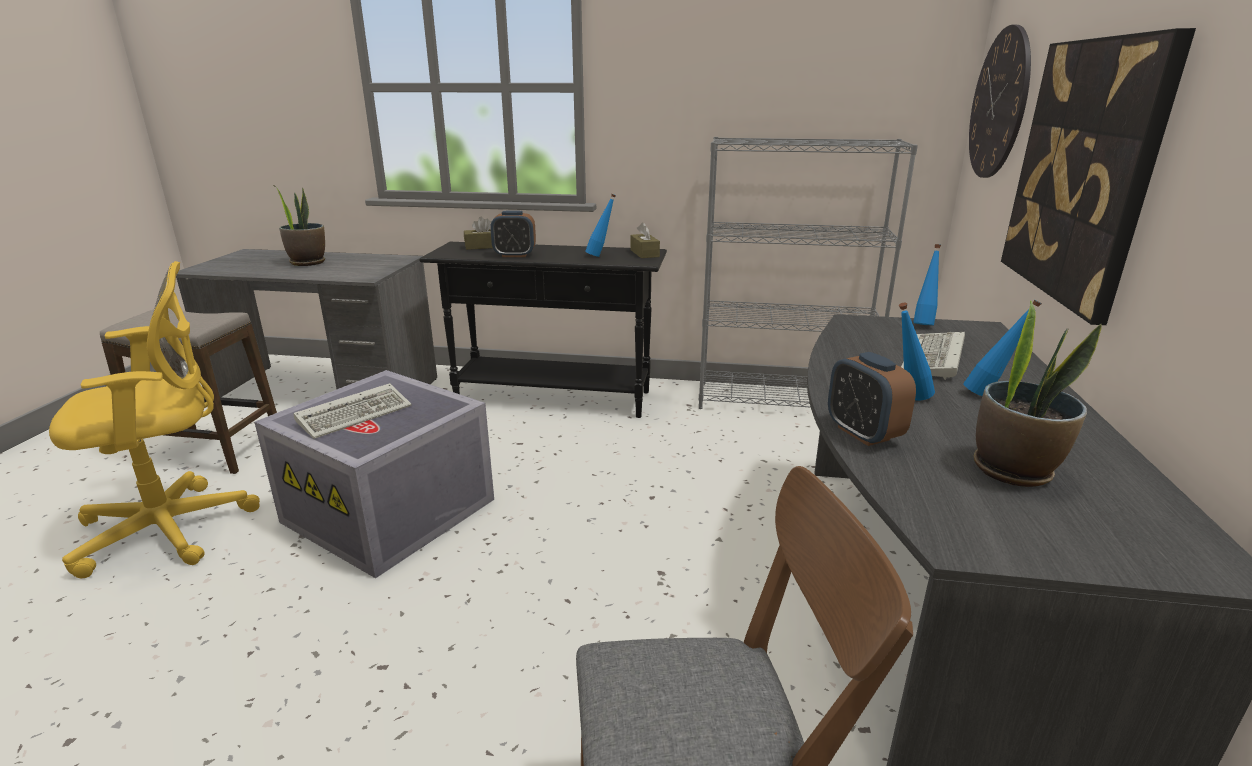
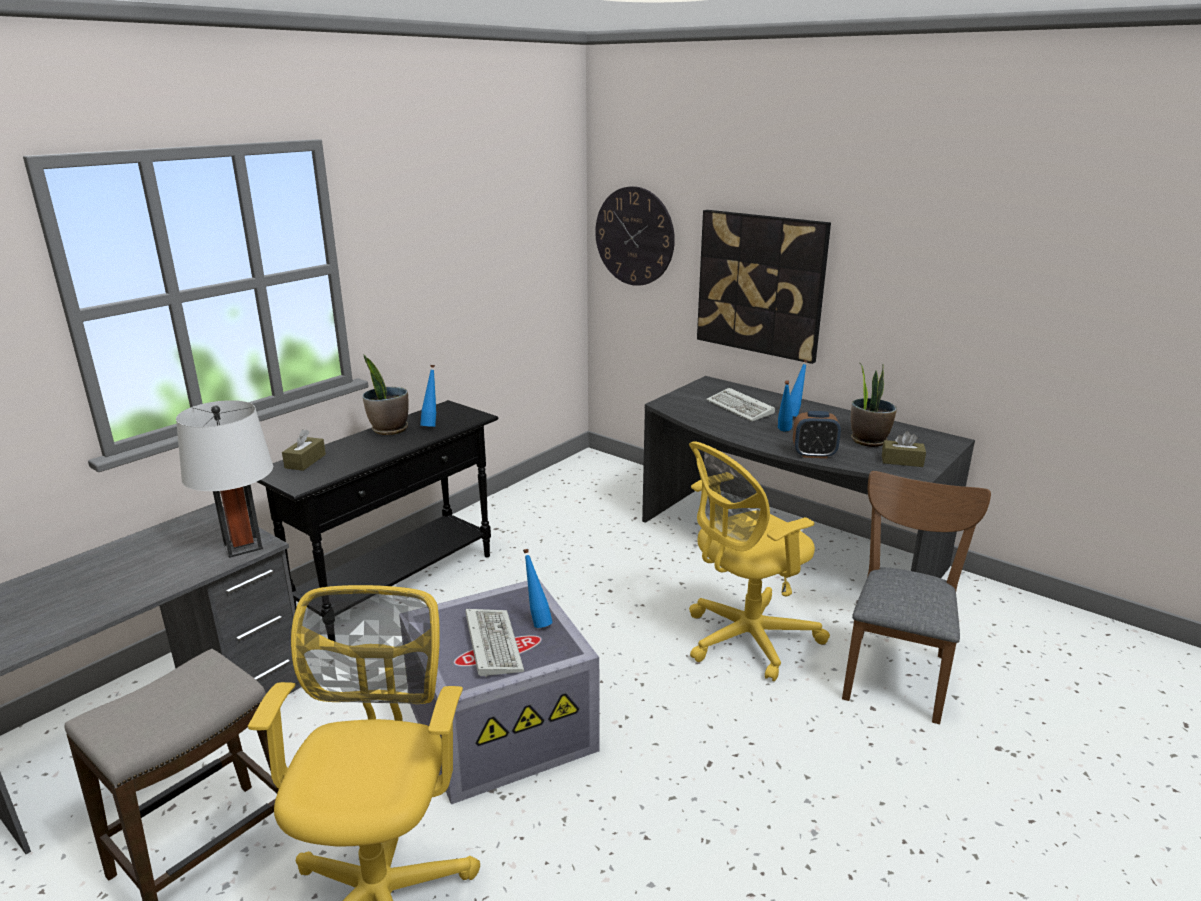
camera: 60 degrees left, 0 degrees up
(308, 262) = (113, 573): potted plant -> potted plant (389, 429)
(361, 275) = (243, 546): none -> white table lamp
(514, 255) = (368, 455): alarm clock -> none
(644, 253) = (451, 409): brown tissue box -> brown tissue box (902, 461)
(646, 627) = (744, 640): none -> yellow office chair
(783, 400) = (538, 491): grey bookcase -> none
(923, 324) = (688, 391): blue bottle -> blue bottle (537, 621)

